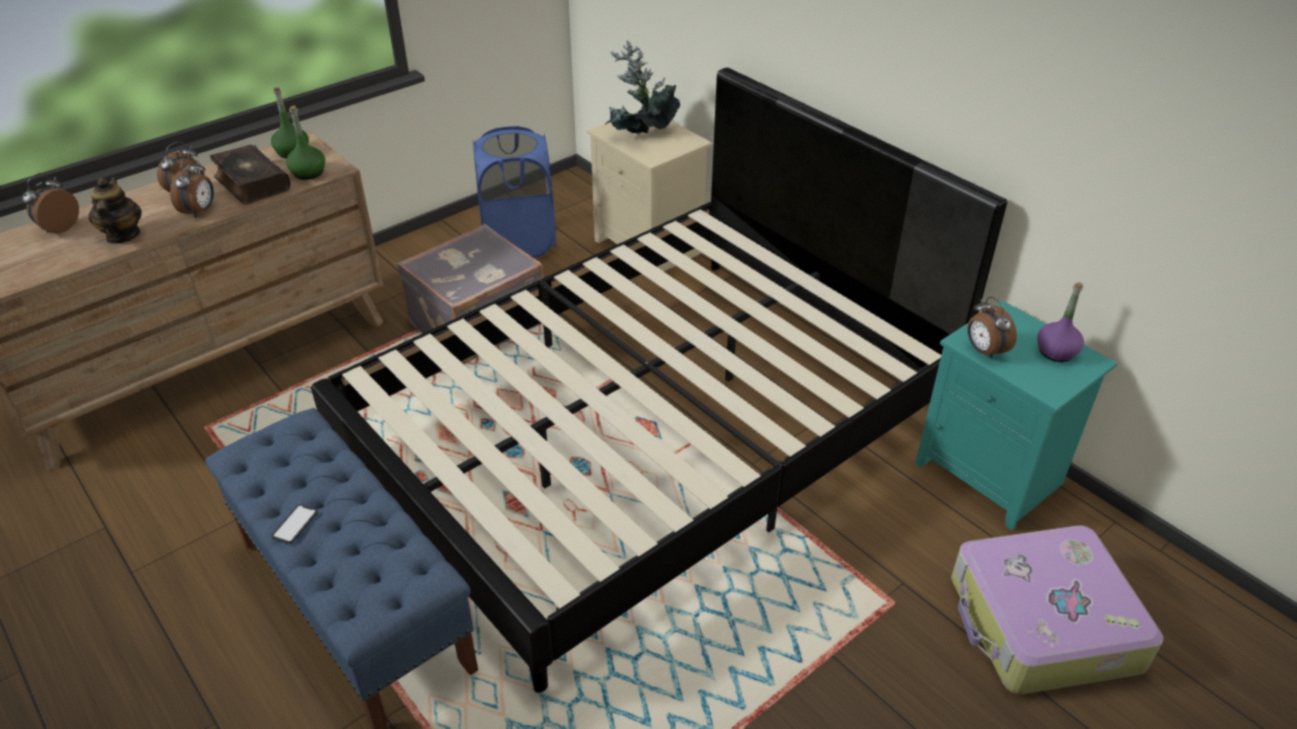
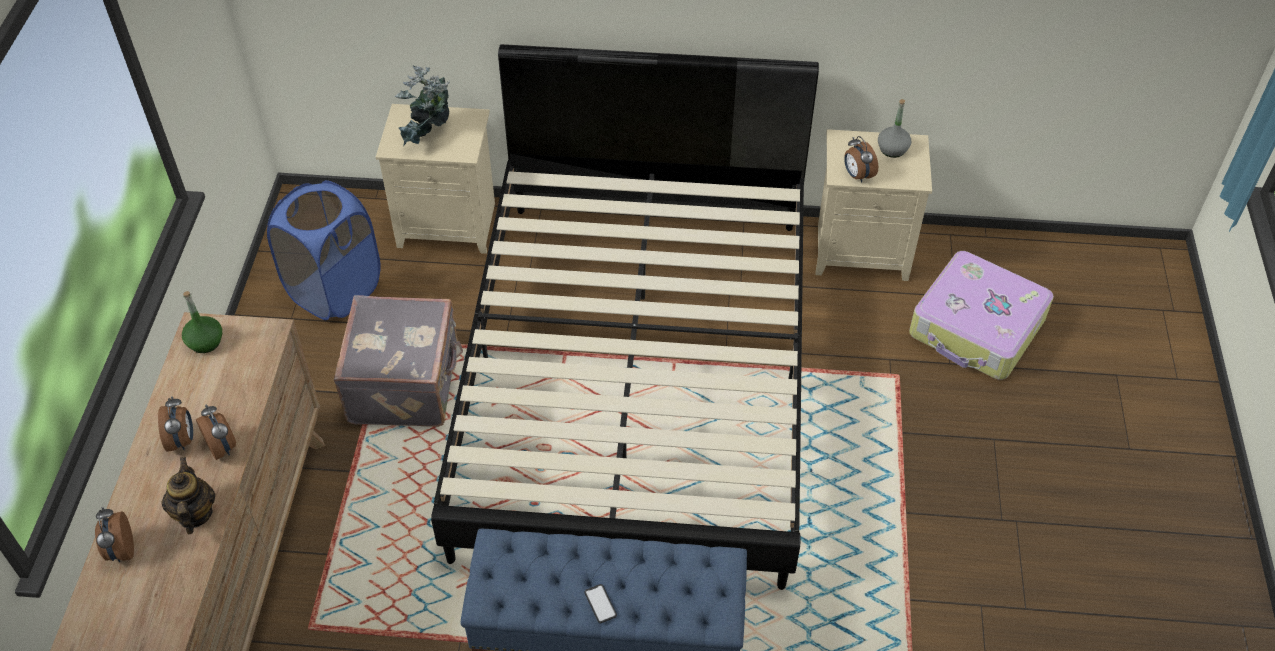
camera: 45 degrees left, 10 degrees up
(122, 235) = (194, 514): teapot -> teapot turned 45 degrees clockwise
(251, 184) = (222, 394): book -> none
(308, 173) = (254, 351): green bottle -> none
(984, 351) = (857, 175): alarm clock -> alarm clock turned 45 degrees clockwise
(992, 474) = (862, 250): turquoise nightstand -> beige nightstand
(1056, 352) = (892, 149): purple bottle -> grey bottle

